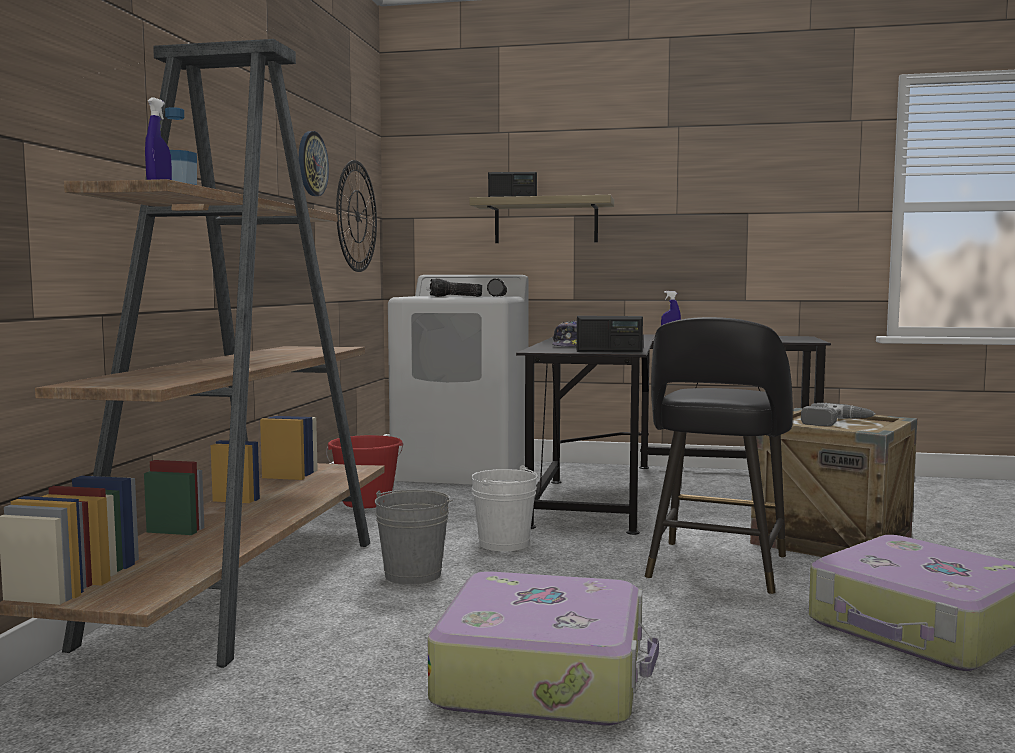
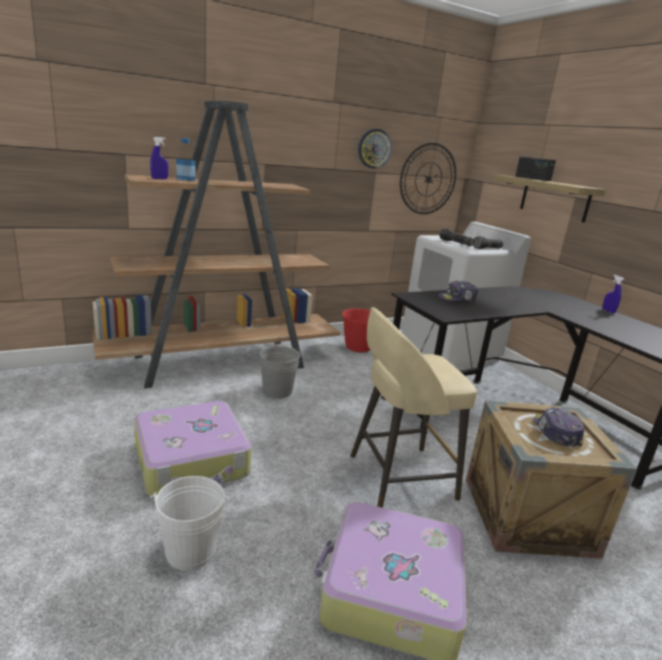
camera: 50 degrees right, 15 degrees up
(504, 543) = (349, 399): white bucket -> white bucket (190, 551)
(609, 351) = (440, 311): radio -> none
(716, 568) = (398, 477): black stool -> beige stool
(836, 422) = (555, 432): power drill -> cap

